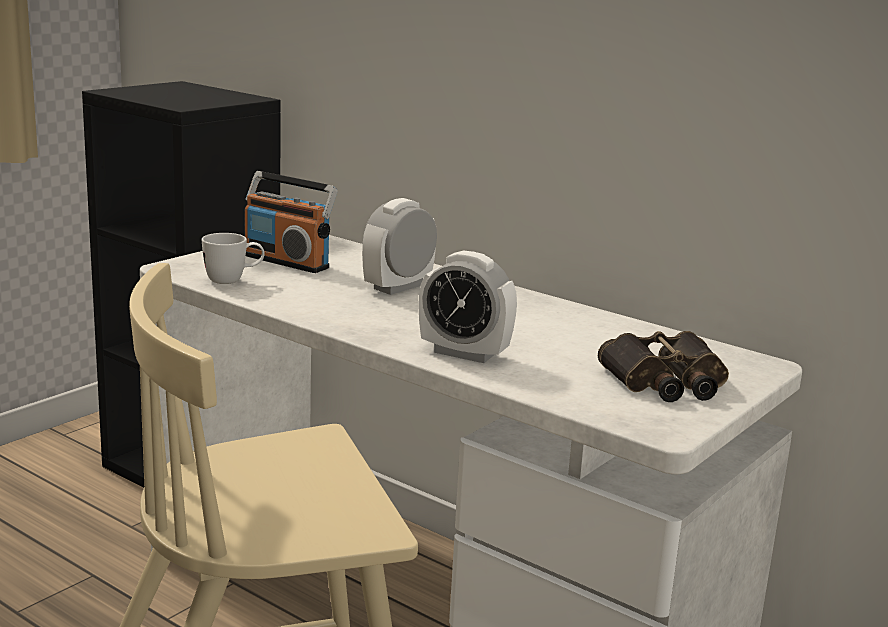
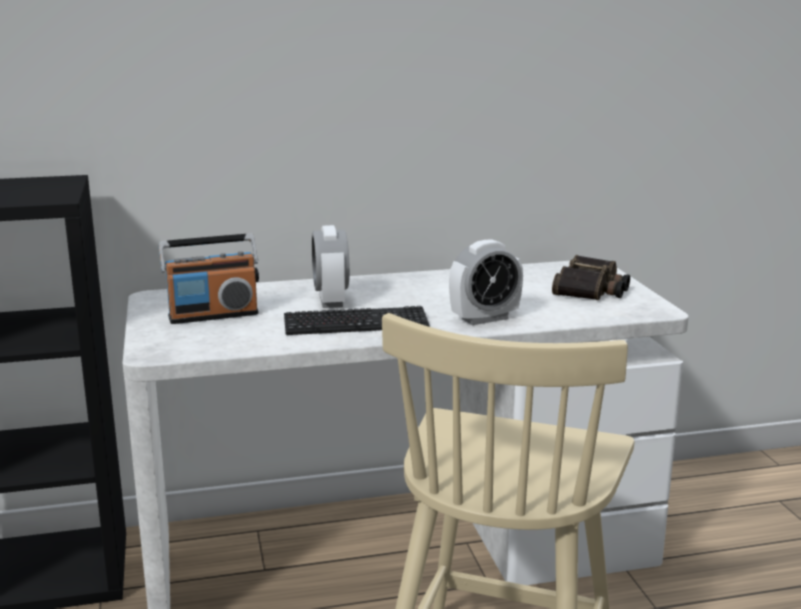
camera: 50 degrees left, 0 degrees up
(233, 281) = (228, 341): white mug -> none
(352, 309) = (356, 324): none -> keyboard

